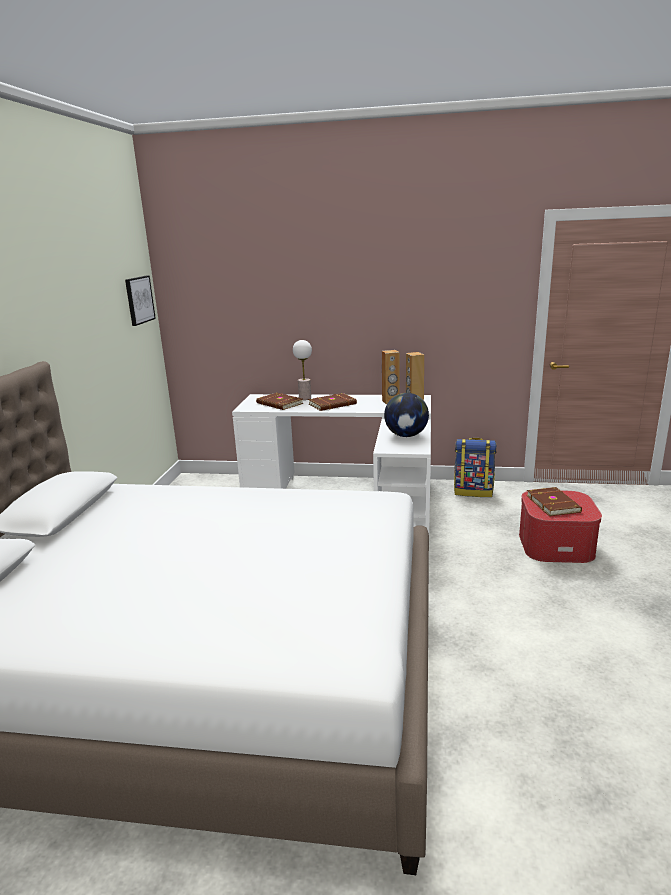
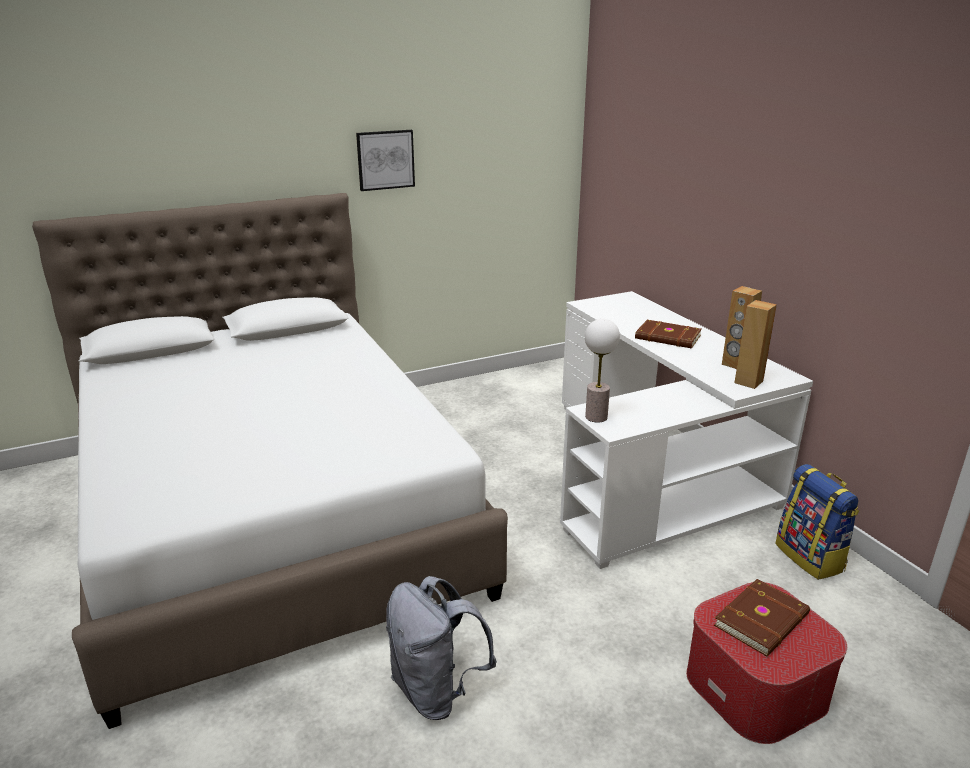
camera: 55 degrees right, 5 degrees up
(139, 300) = (543, 147): picture -> picture (385, 160)
(279, 404) = (624, 313): brown book -> none
(305, 398) = (663, 318): table lamp -> table lamp (596, 417)
(406, 435) = (649, 410): globe -> none
(492, 653) = (436, 691): none -> grey backpack

